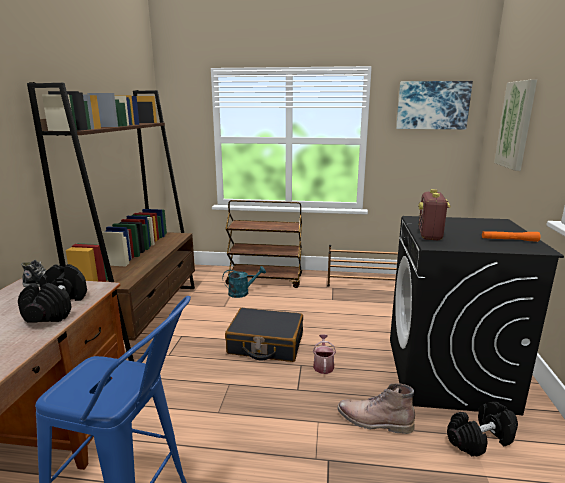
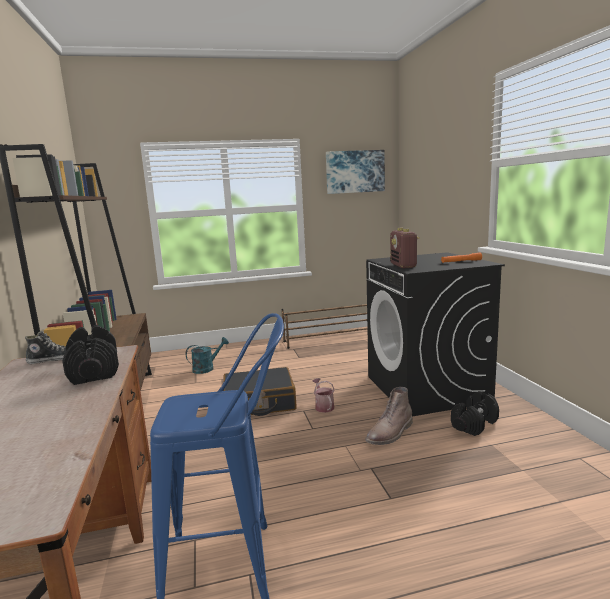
camera: 20 degrees left, 5 degrees down
(265, 280) = (223, 354): brown cart -> none
(374, 421) = (390, 433): brown boot -> brown boot turned 45 degrees counterclockwise
(516, 125) = (430, 181): picture -> none

